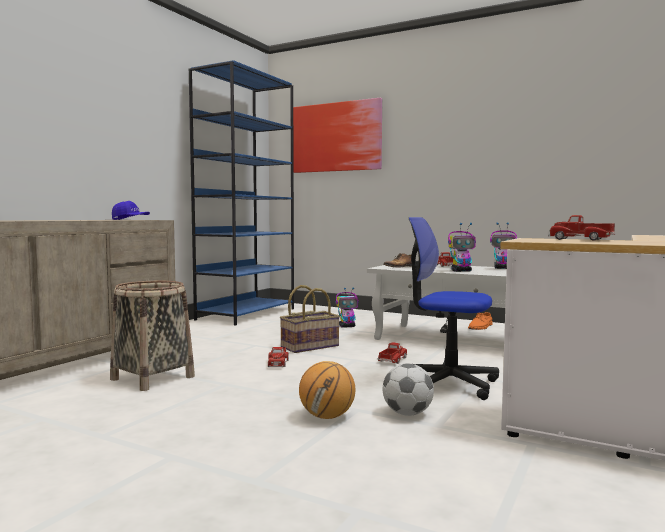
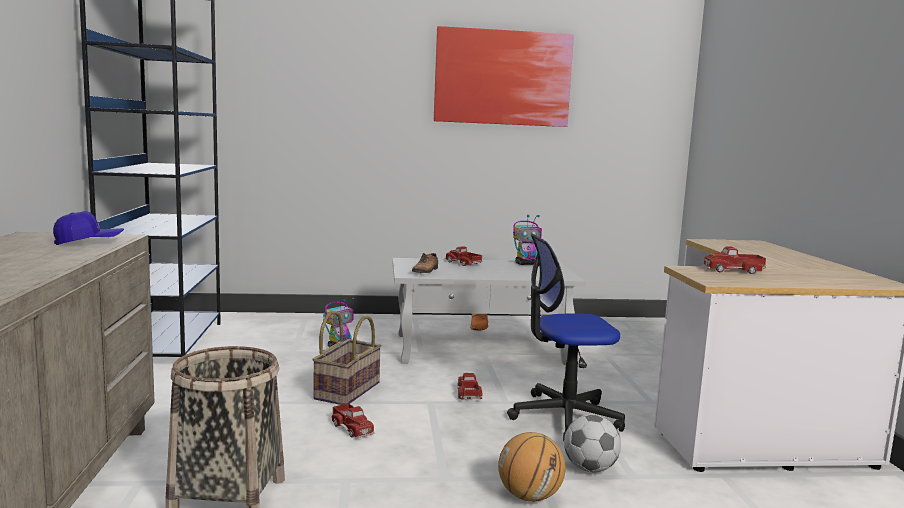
camera: 35 degrees left, 5 degrees up
(336, 137) = (270, 78): picture -> picture (502, 78)
(461, 271) = (504, 274): toy robot -> none

